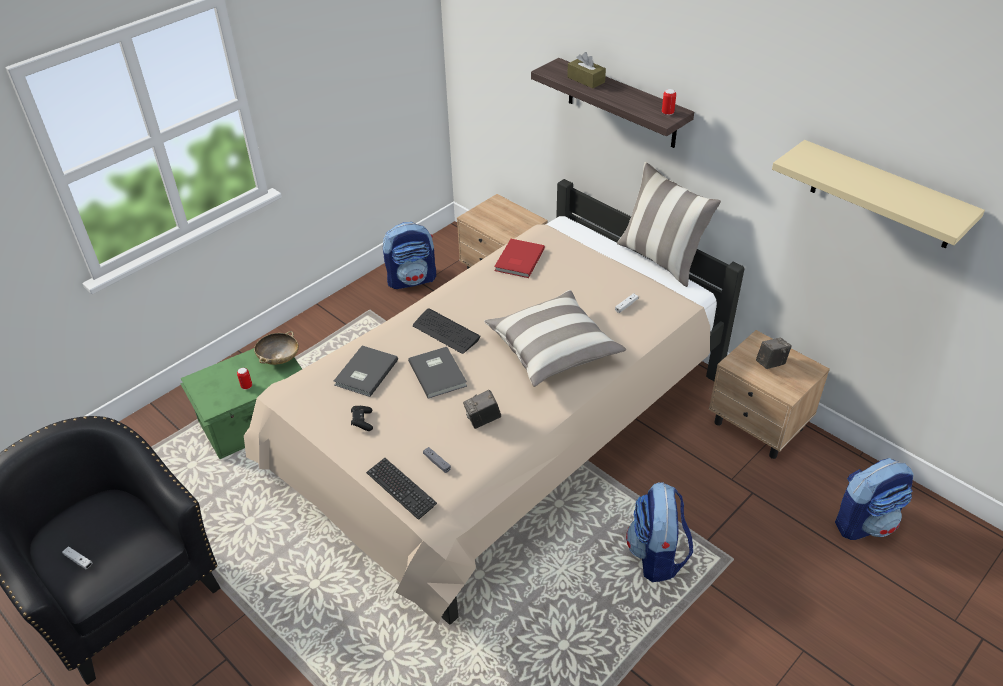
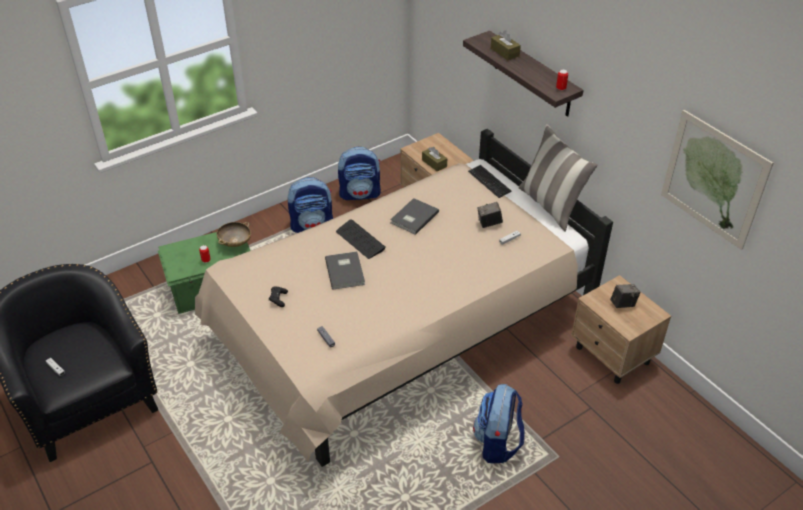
camera: 10 degrees right, 0 degrees up
(364, 373) = (289, 262): grey book -> grey book (413, 217)
(401, 489) = (294, 354): keyboard -> keyboard (489, 182)
(483, 420) = (369, 312): camera -> camera (489, 223)
(502, 230) = (434, 163): none -> brown tissue box
(518, 260) = (433, 190): red book -> none
(553, 350) = (440, 266): pillow -> none
(865, 522) = (677, 446): backpack -> backpack (312, 225)
(882, 195) = (713, 179): beige shelf -> picture

